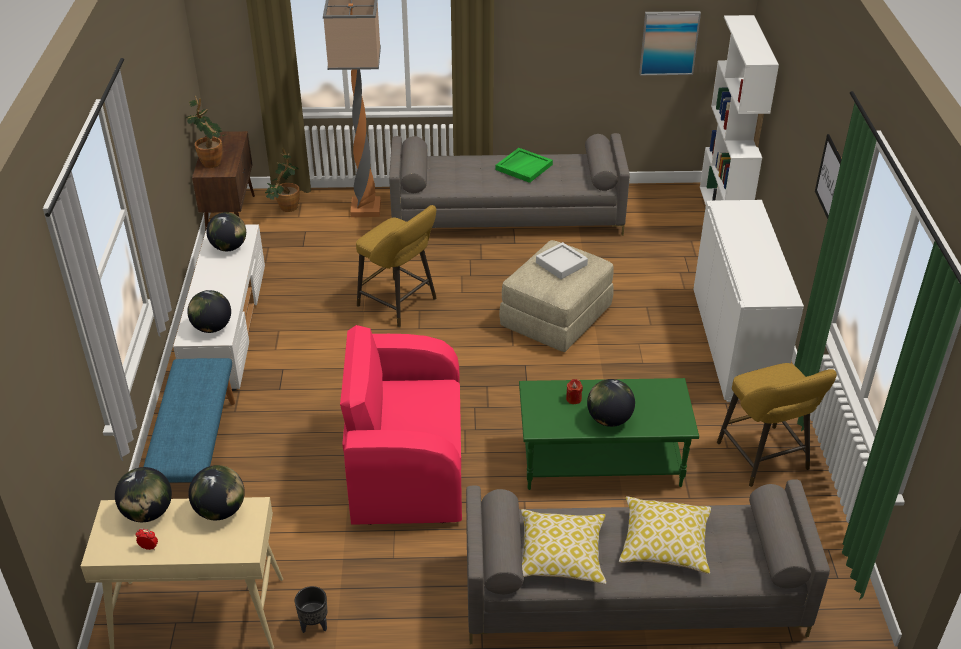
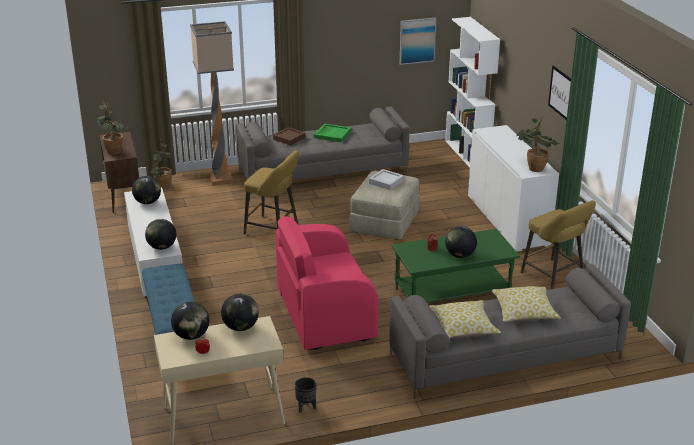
camera: 15 degrees left, 10 degrees down
(461, 166) = (289, 138): none -> brown tray
(769, 287) = (534, 167): none -> potted plant

